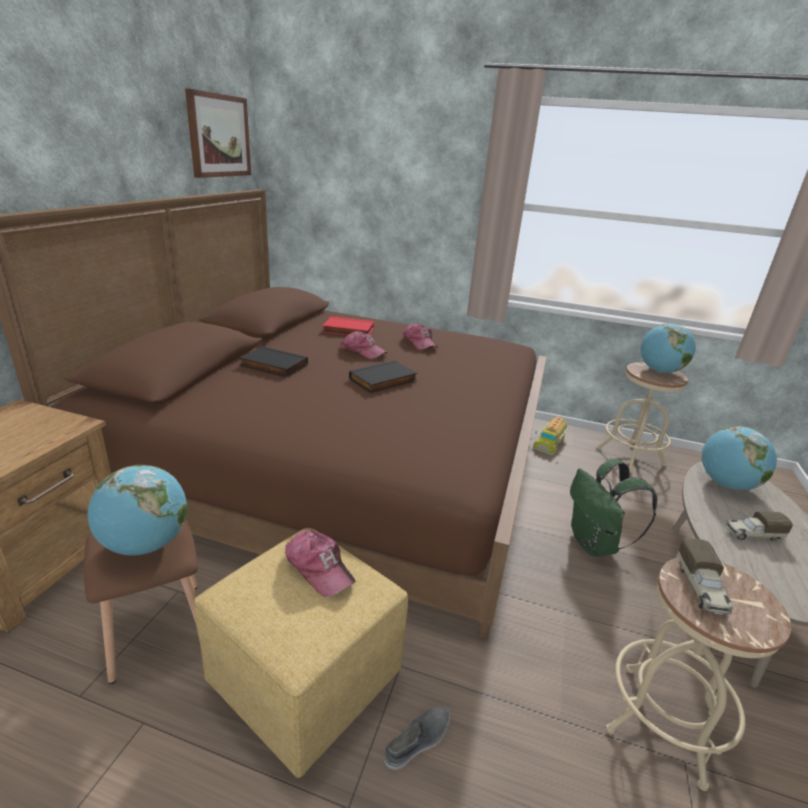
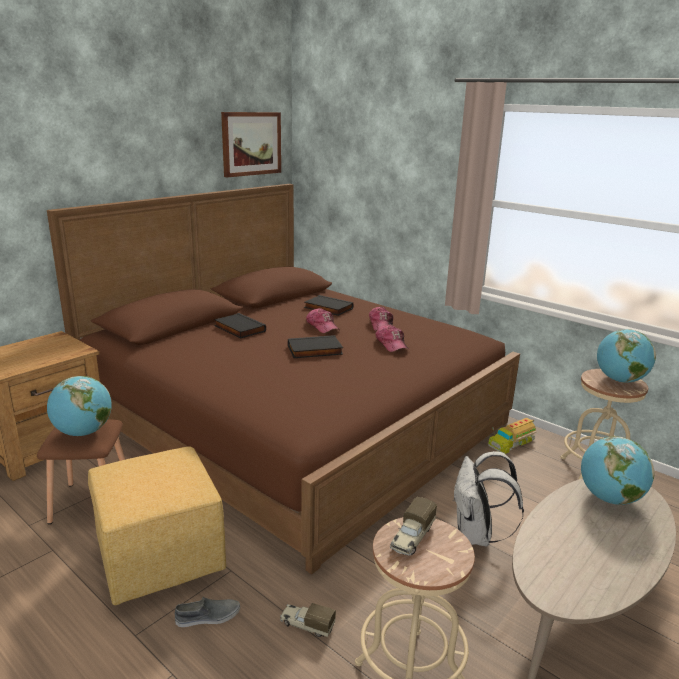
camera: 25 degrees right, 5 degrees down
(319, 567) = (173, 469): cap -> cap (391, 344)
(347, 330) = (327, 308): red book -> black book
(595, 544) = (476, 536): green backpack -> white backpack
(752, 534) = (582, 541): toy truck -> toy truck (306, 625)

